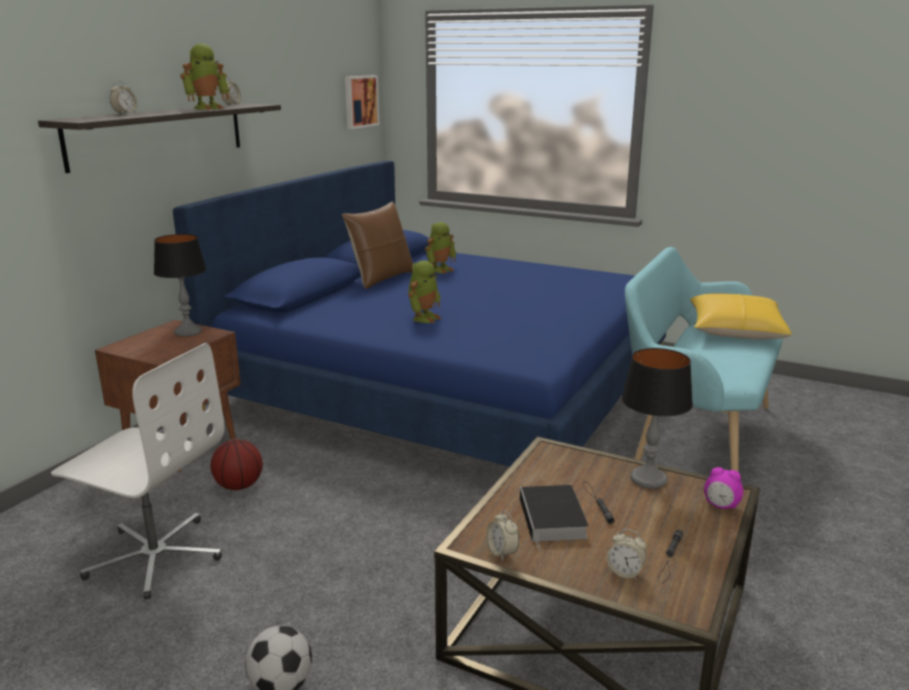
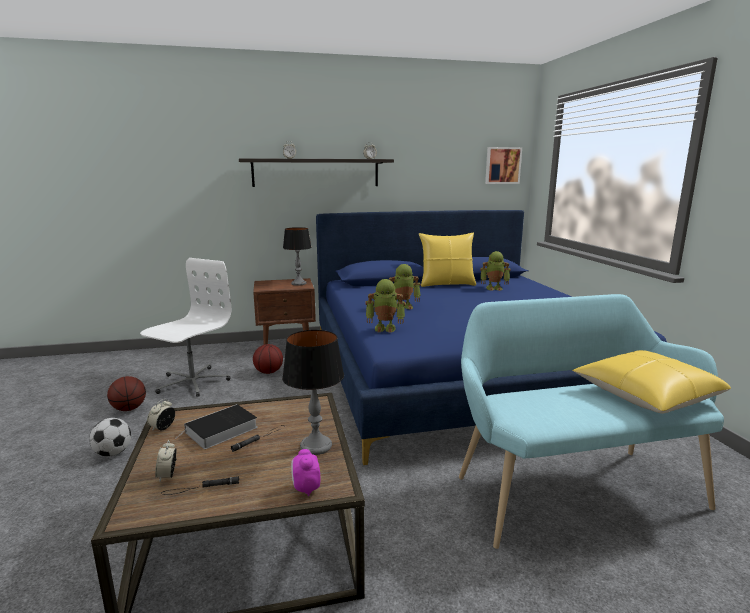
camera: 50 degrees right, 5 degrees down
(147, 640) = (129, 409): none -> basketball
(155, 556) = (192, 382): white office chair -> white office chair turned 135 degrees counterclockwise
(208, 108) = (343, 158): toy robot -> toy robot (385, 328)
(381, 278) = (446, 284): brown pillow -> yellow pillow

